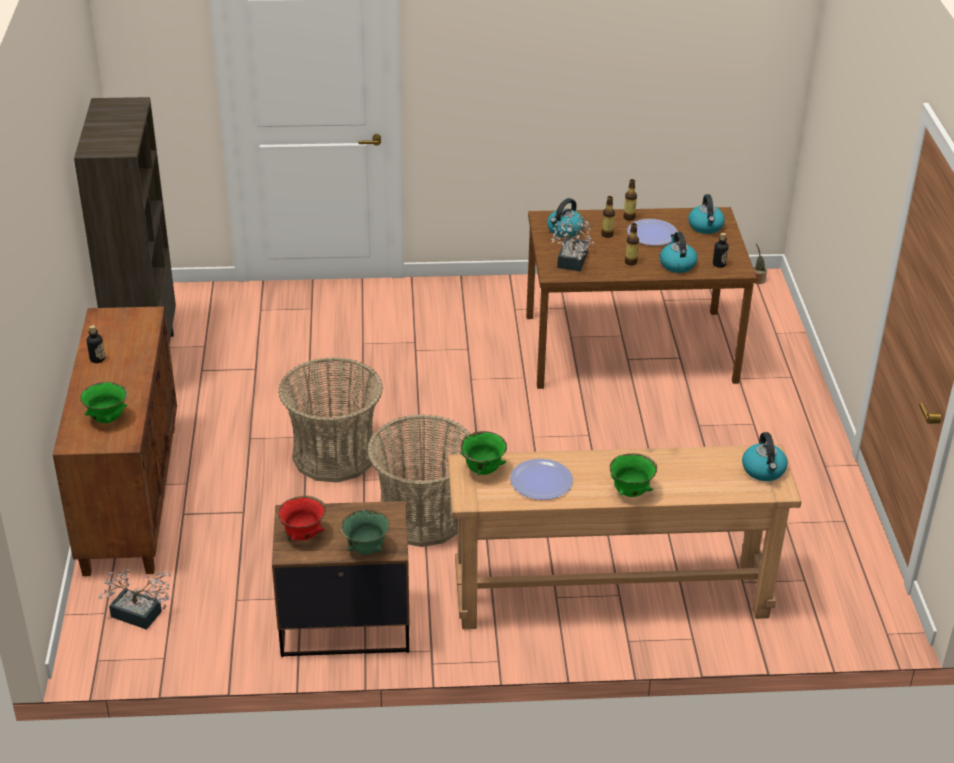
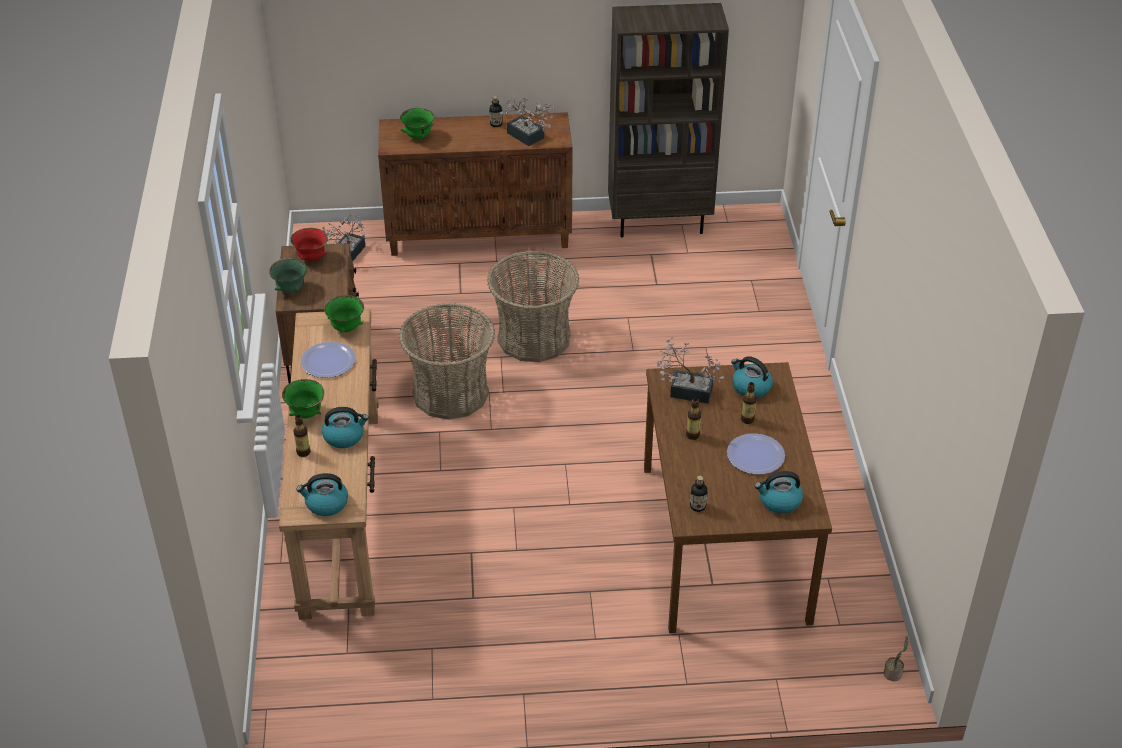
camera: 90 degrees right, 5 degrees up
(134, 336) = (528, 137): none -> potted plant
(629, 217) = (788, 438): bottle -> bottle (303, 452)
(677, 264) = (693, 471): kettle -> kettle (344, 436)

